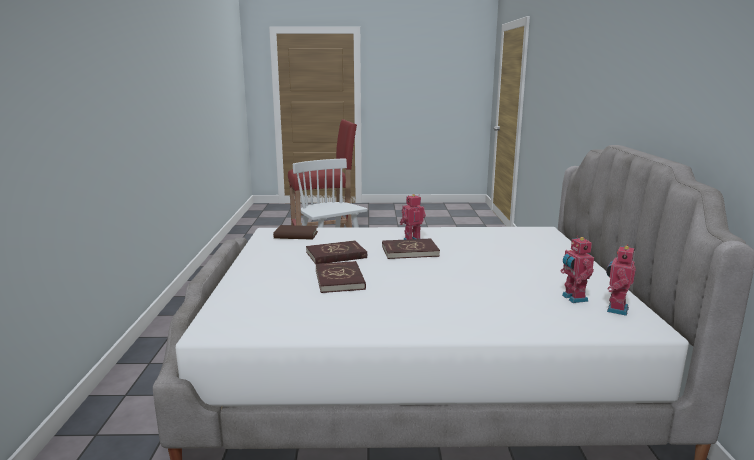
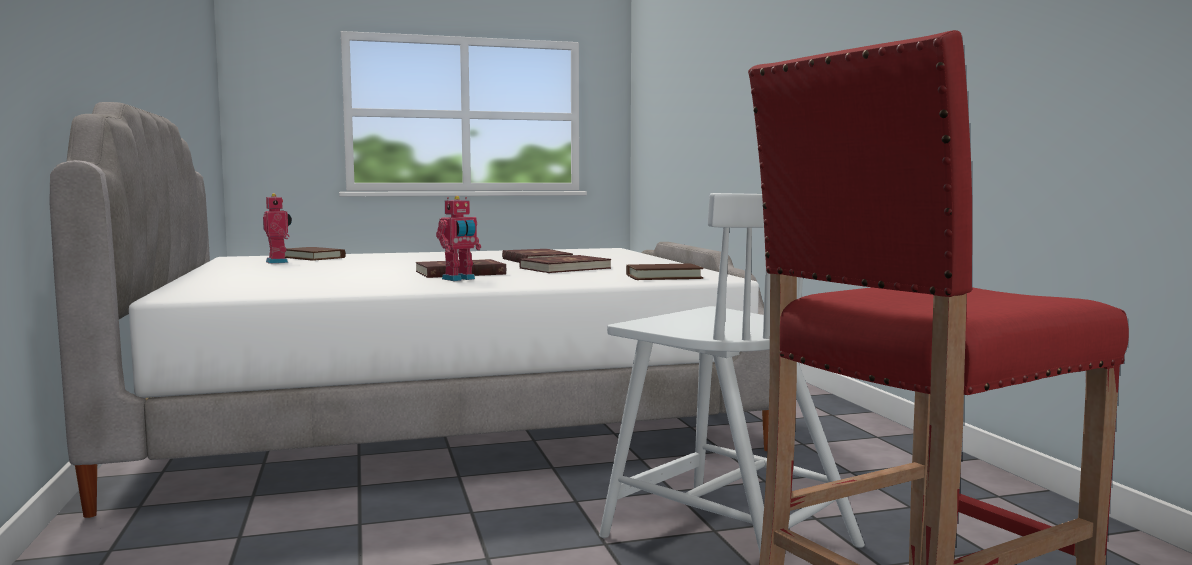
camera: 165 degrees right, 10 degrees down
(557, 316) = (313, 257): none -> brown book
(615, 309) = (246, 260): toy robot -> none

